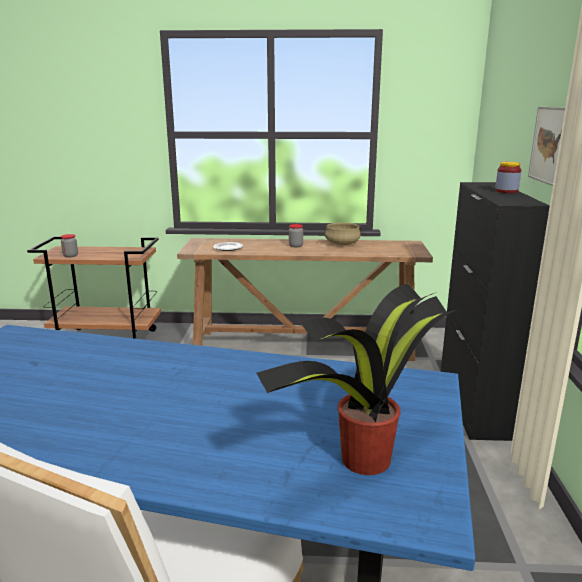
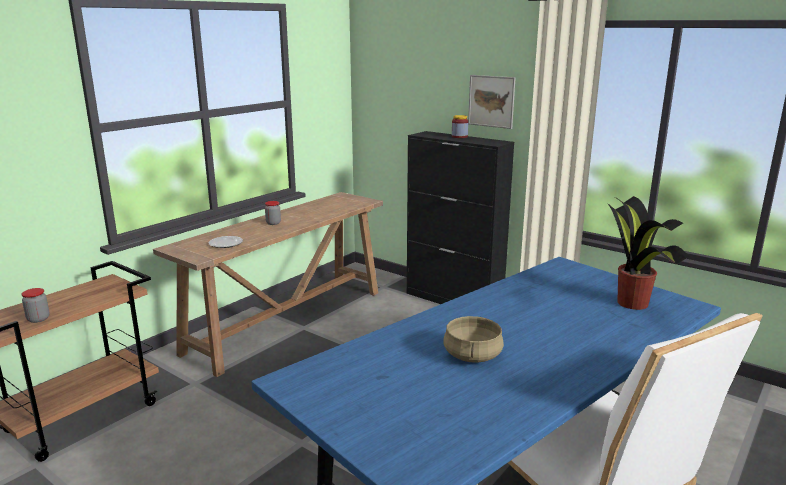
camera: 55 degrees left, 0 degrees up
(342, 244) = (300, 210): beige cooking pot -> beige cooking pot (473, 356)

